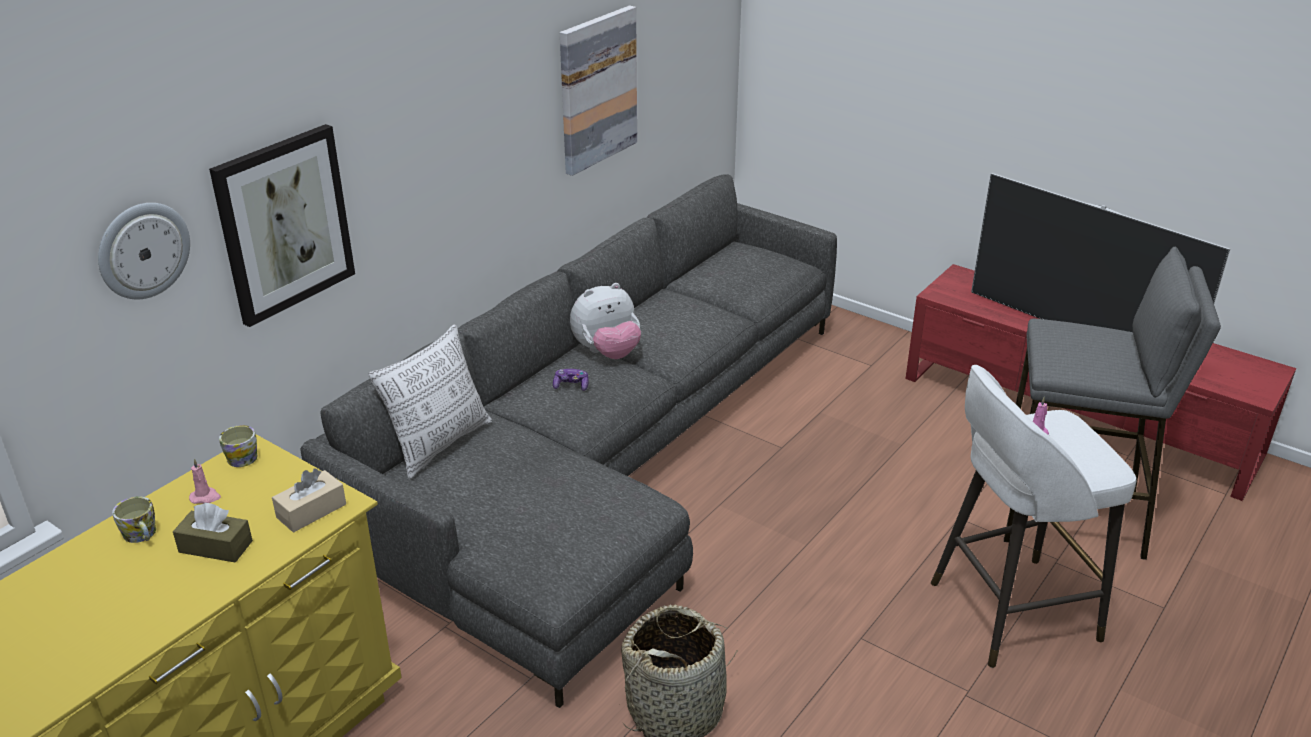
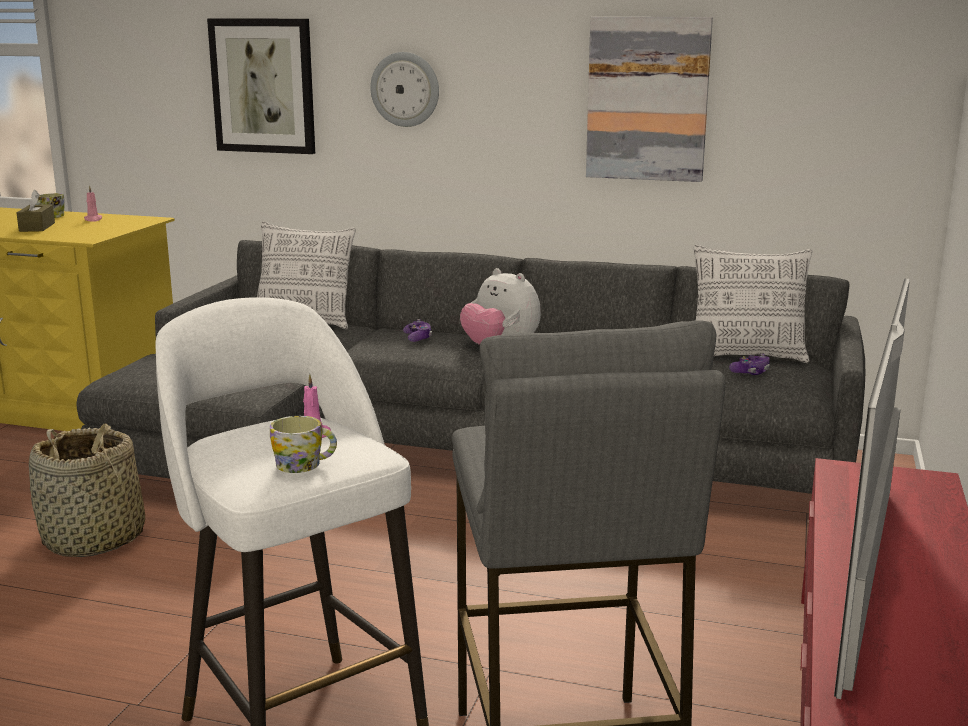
camera: 70 degrees right, 15 degrees down
(143, 250) = (158, 58): wall clock -> wall clock (405, 89)
(244, 456) = (143, 219): mug -> mug (305, 465)
(311, 511) = (78, 235): beige tissue box -> none
(711, 259) = (746, 356): none -> pillow
(754, 268) = (750, 372): none -> game controller

